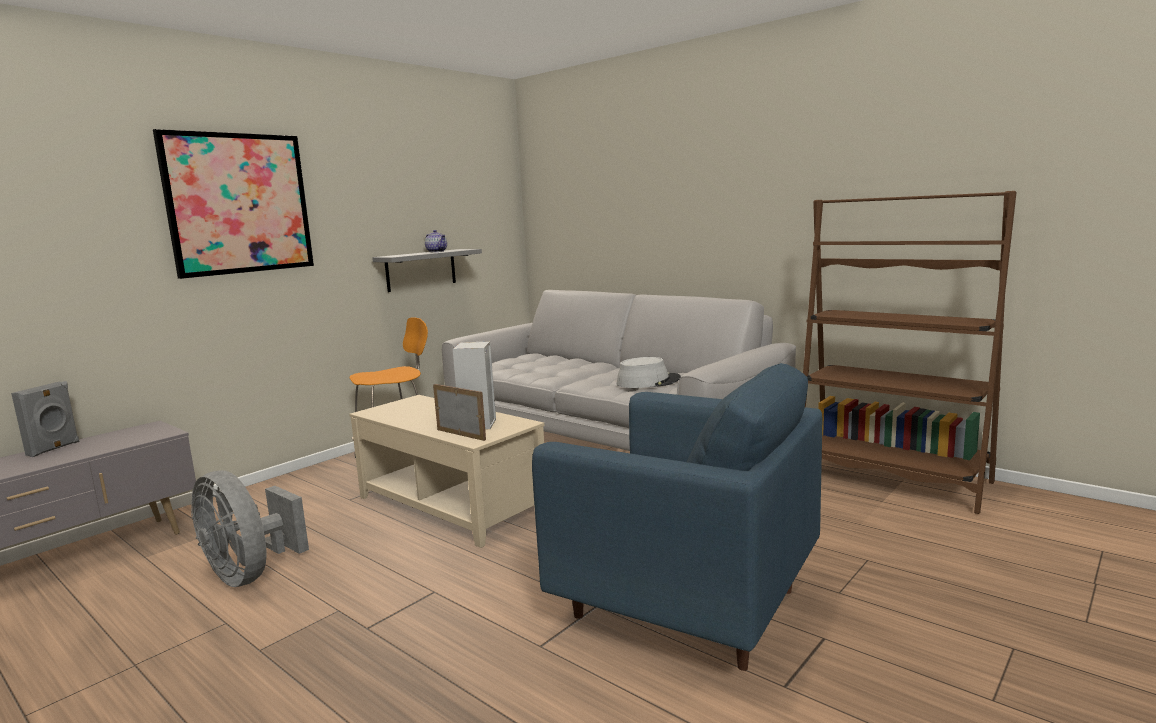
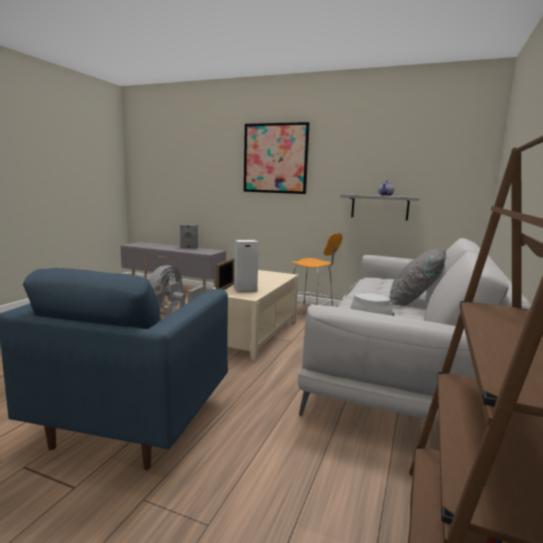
camera: 70 degrees right, 0 degrees up
(599, 365) = (414, 301): none -> grey pillow

